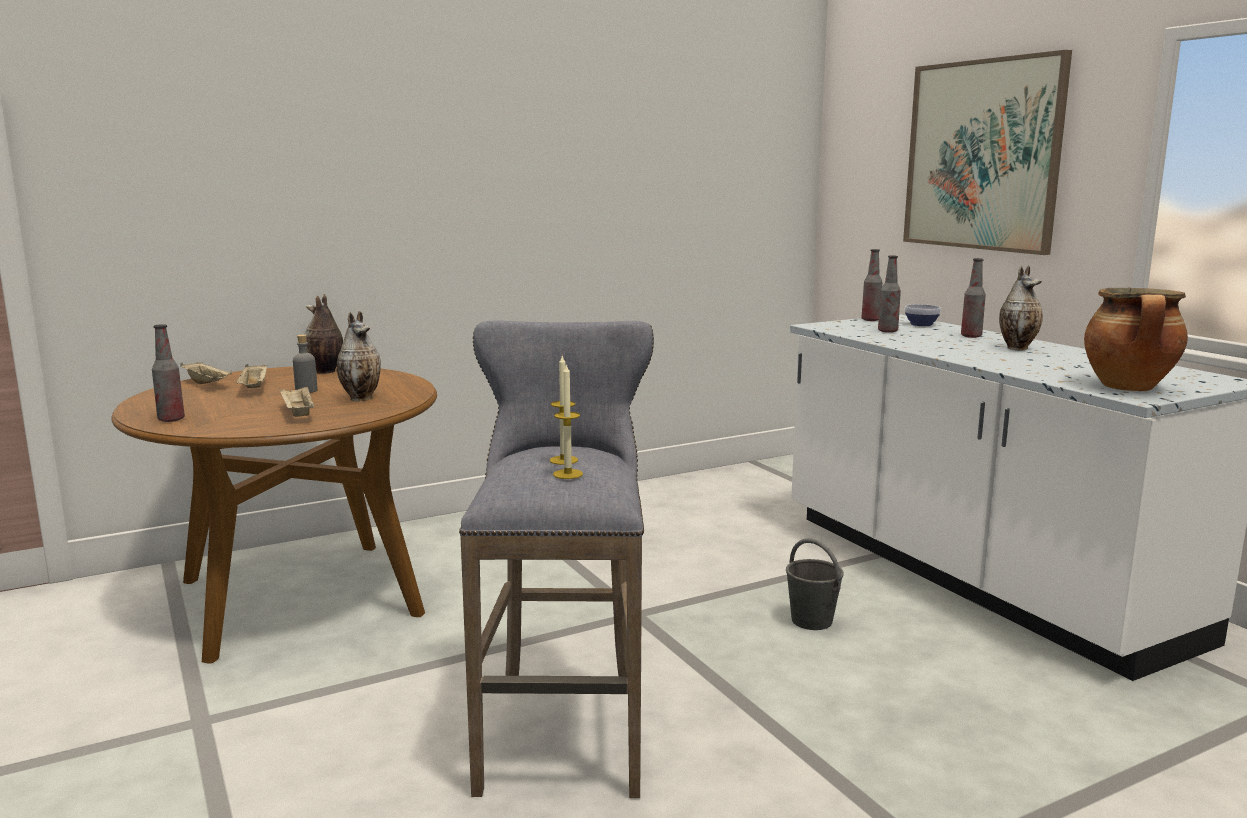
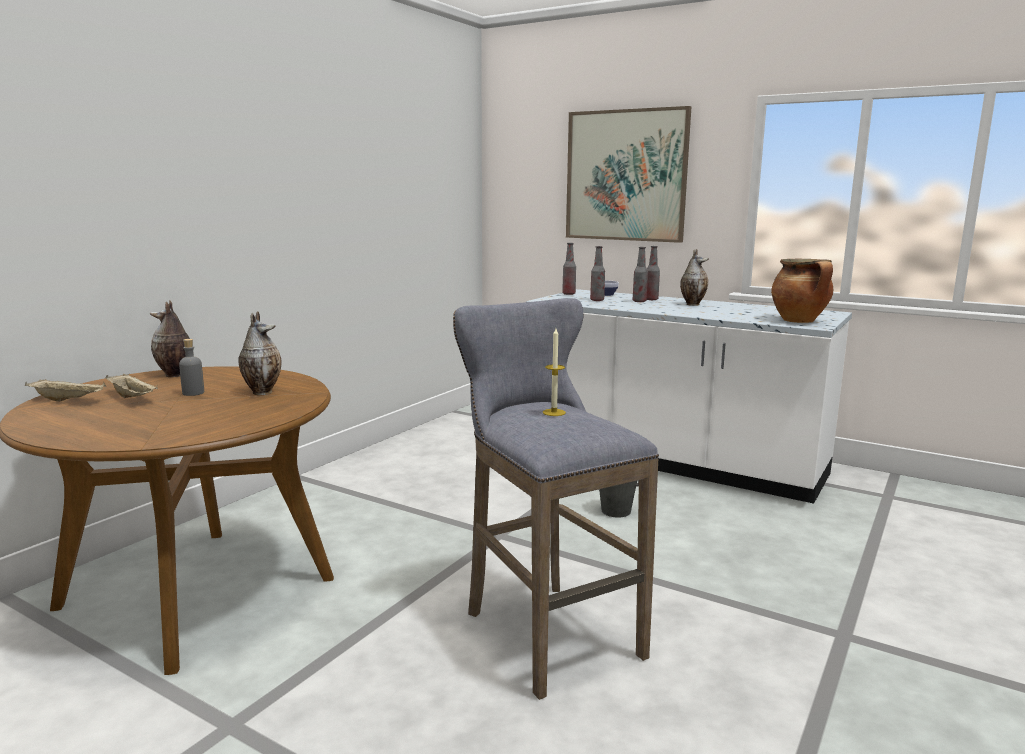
camera: 30 degrees left, 0 degrees up
(171, 419) = (104, 436): bottle -> bottle (639, 301)
(298, 413) = (230, 412): beige tray -> none
(568, 474) = (579, 421): candle -> none

